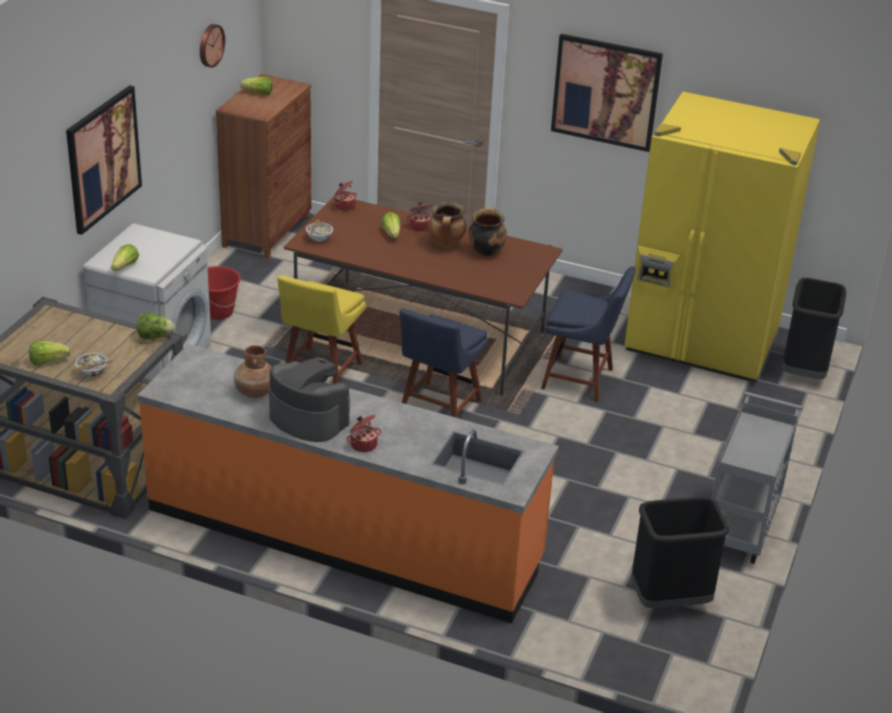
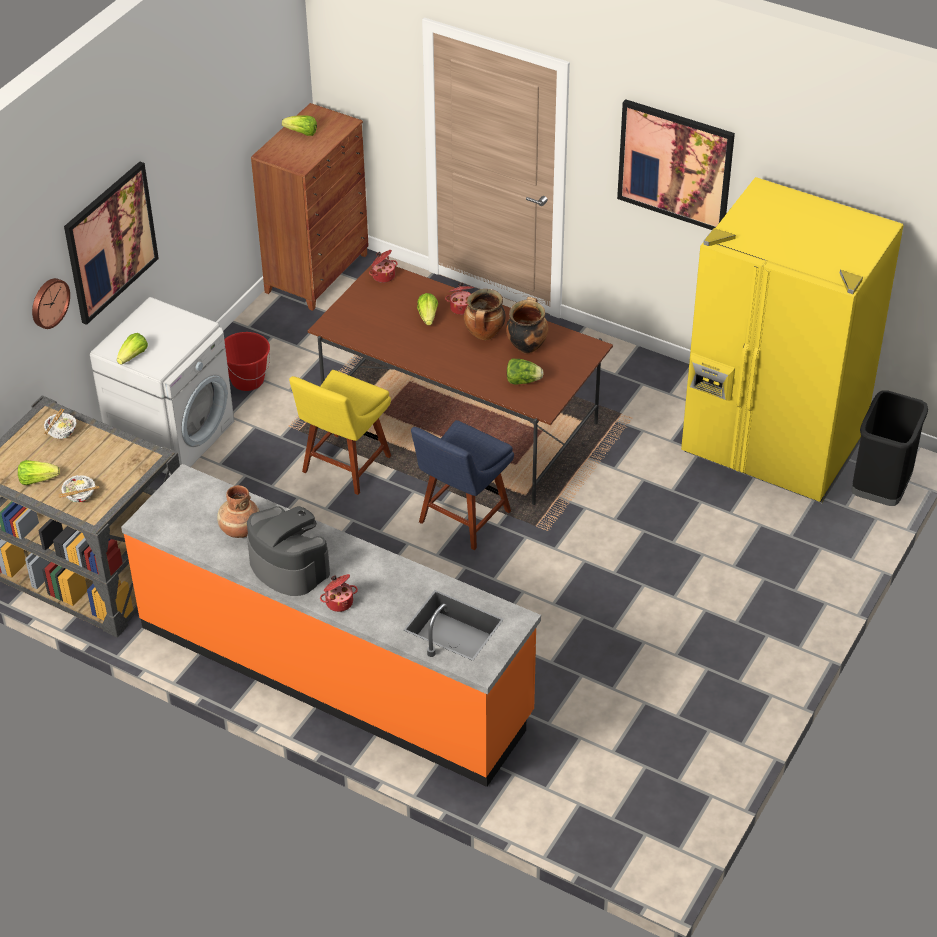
camera: 10 degrees right, 10 degrees up
(155, 336) = (149, 453): lettuce -> lettuce (523, 381)
(210, 45) = (241, 92): wall clock -> wall clock (48, 302)
(319, 238) = (347, 320): bowl -> bowl (61, 433)
(581, 380) = (626, 489): blue chair -> none
(669, 600) = (657, 771): black trash can -> none
(742, 527) = (757, 688): grey cart -> none

